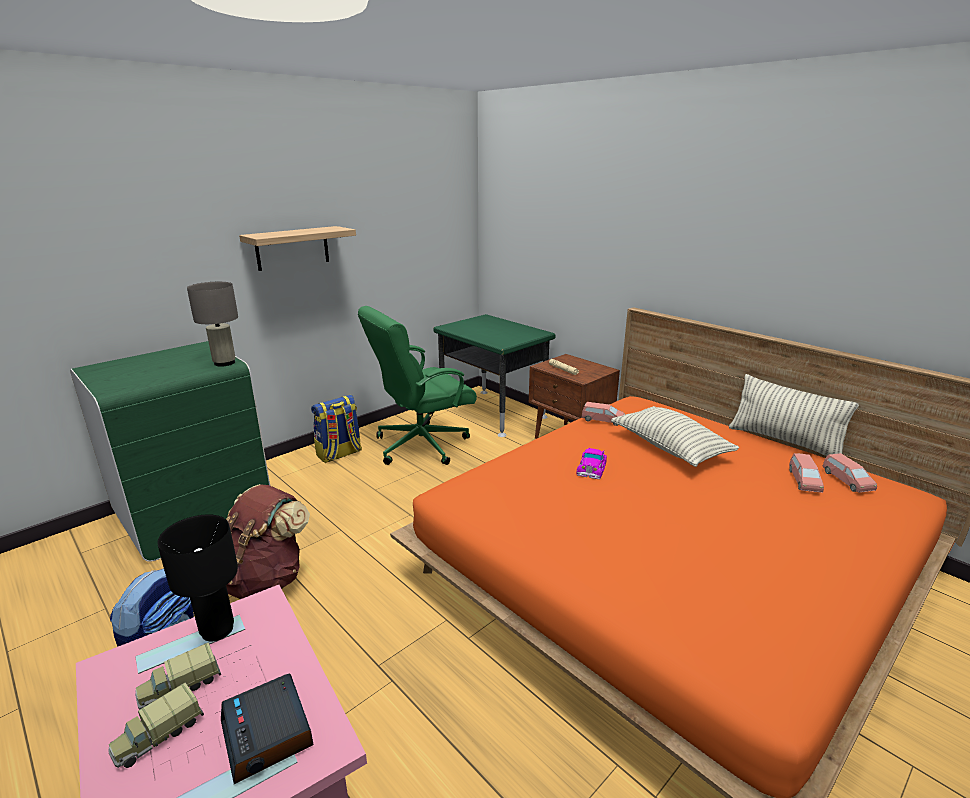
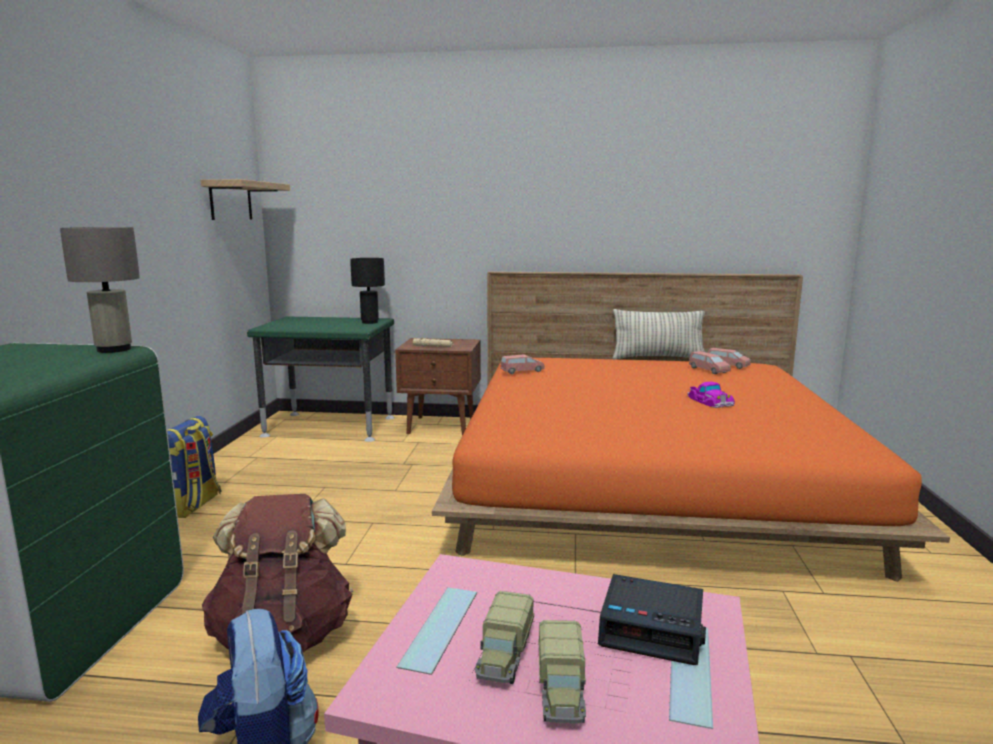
camera: 40 degrees left, 10 degrees down
(216, 630) = (450, 606): black table lamp -> black table lamp (369, 322)
(292, 248) = (97, 212): shelf -> shelf (231, 201)
(422, 445) = (291, 469): green office chair -> none
(592, 467) = (573, 394): toy car -> toy car (709, 401)
(669, 448) = (602, 374): pillow -> none

